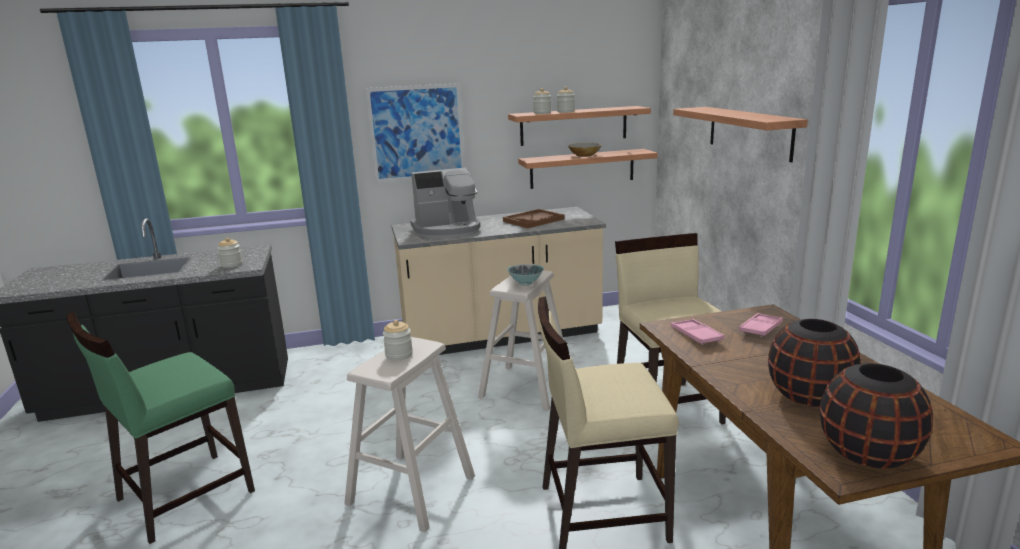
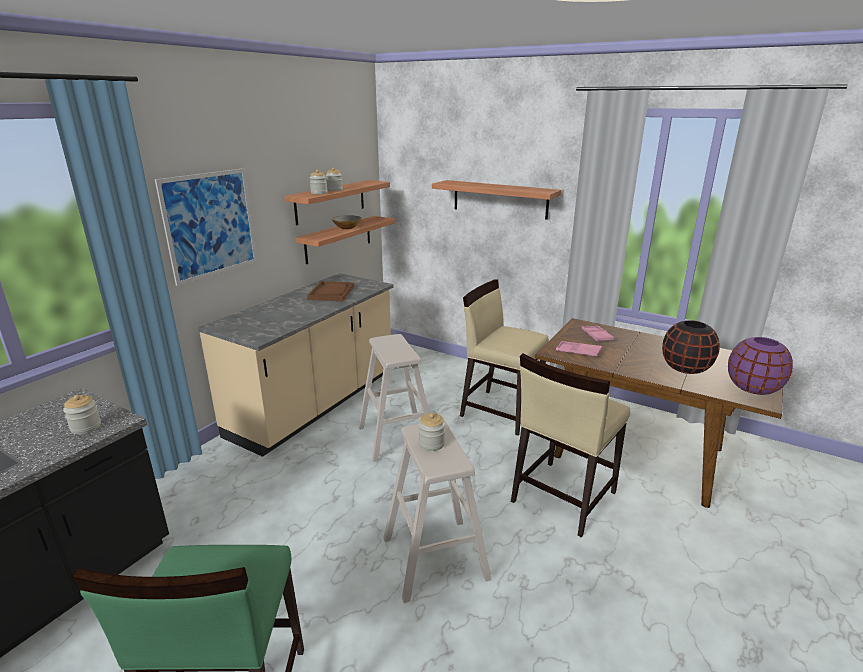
camera: 45 degrees left, 5 degrees up
(447, 230) = (273, 319): coffee machine -> none
(526, 284) = (403, 350): bowl -> none
(867, 454) = (753, 388): black vase -> purple vase

